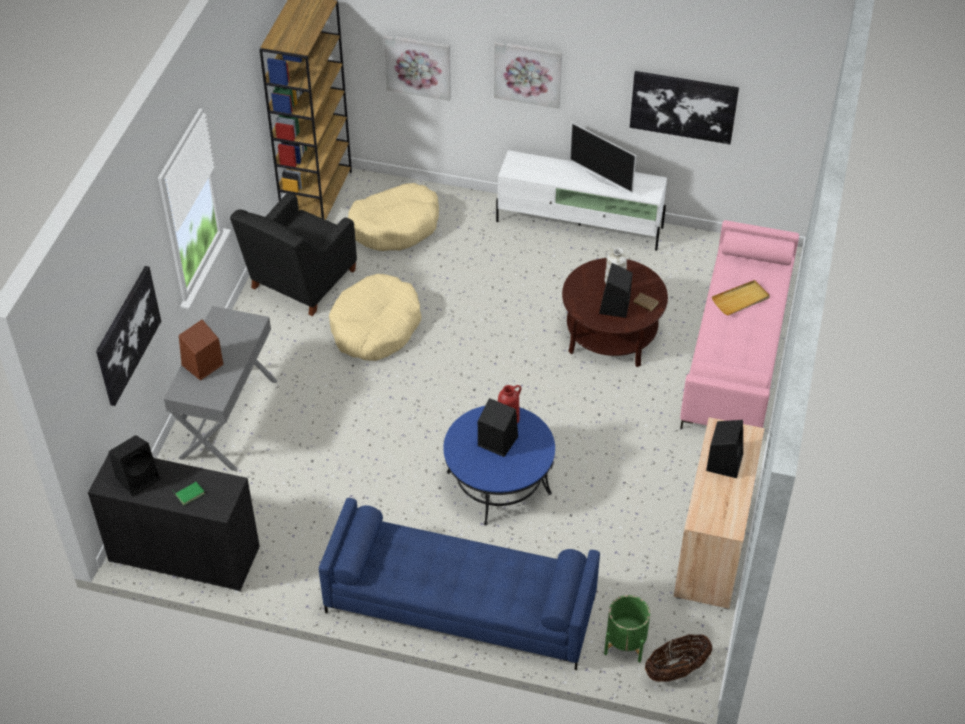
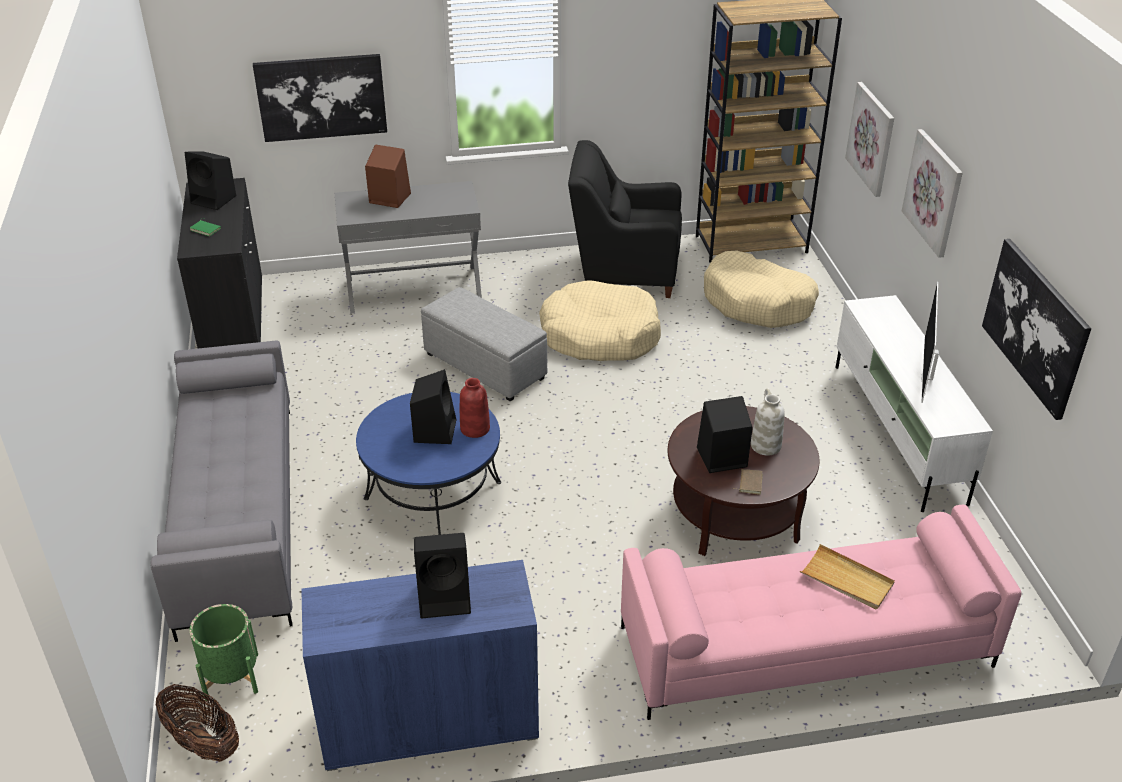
camera: 65 degrees right, 10 degrees down
(370, 407) = (485, 366): none -> grey ottoman
(459, 606) = (237, 514): blue sofa -> grey sofa
(712, 547) = (429, 721): beige cabinet -> blue cabinet

